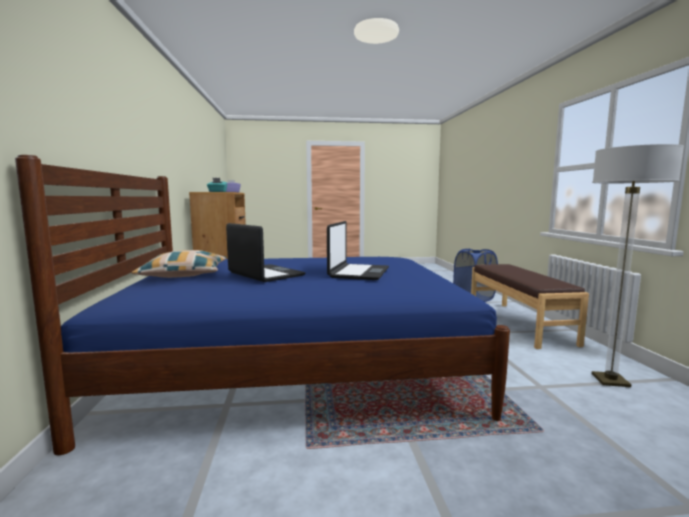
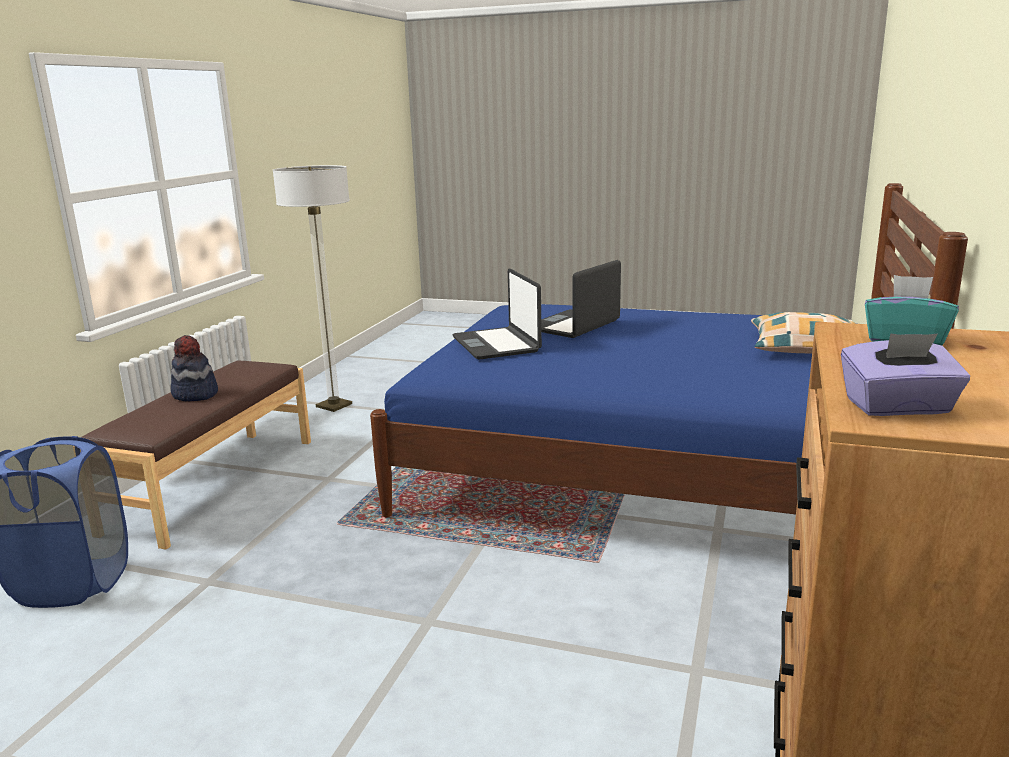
camera: 155 degrees left, 10 degrees up
(265, 274) = (691, 333): laptop -> laptop (497, 344)
(524, 273) = (195, 395): none -> hat

